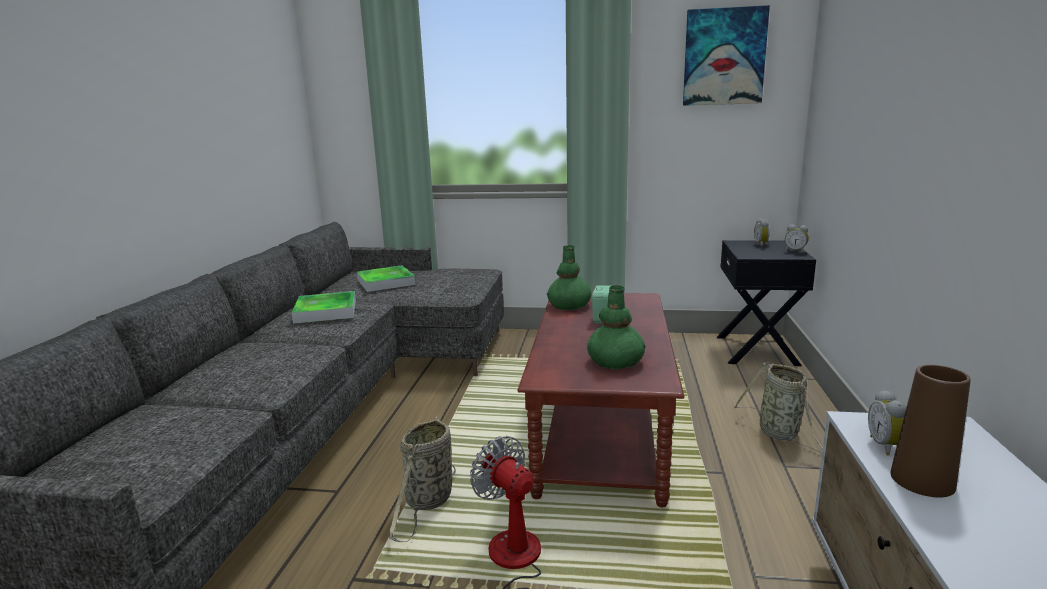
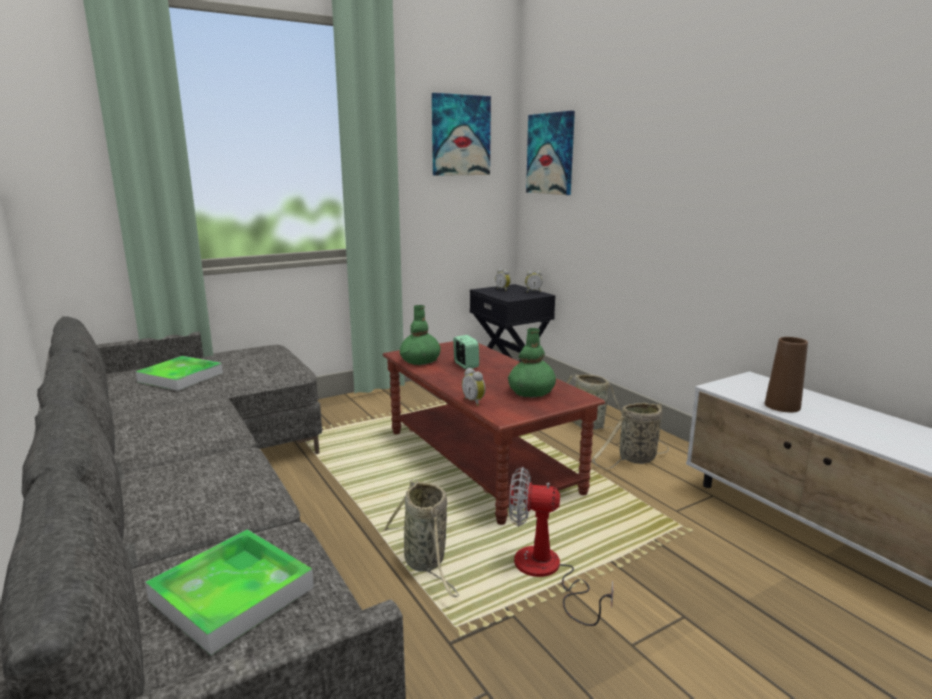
camera: 40 degrees left, 0 degrees up
(326, 311) = (174, 419): tray -> tray (232, 594)
(785, 493) = (635, 459): none -> basket
(832, 72) = (551, 154): none -> picture
(886, 446) = (746, 395): alarm clock -> alarm clock (474, 401)

